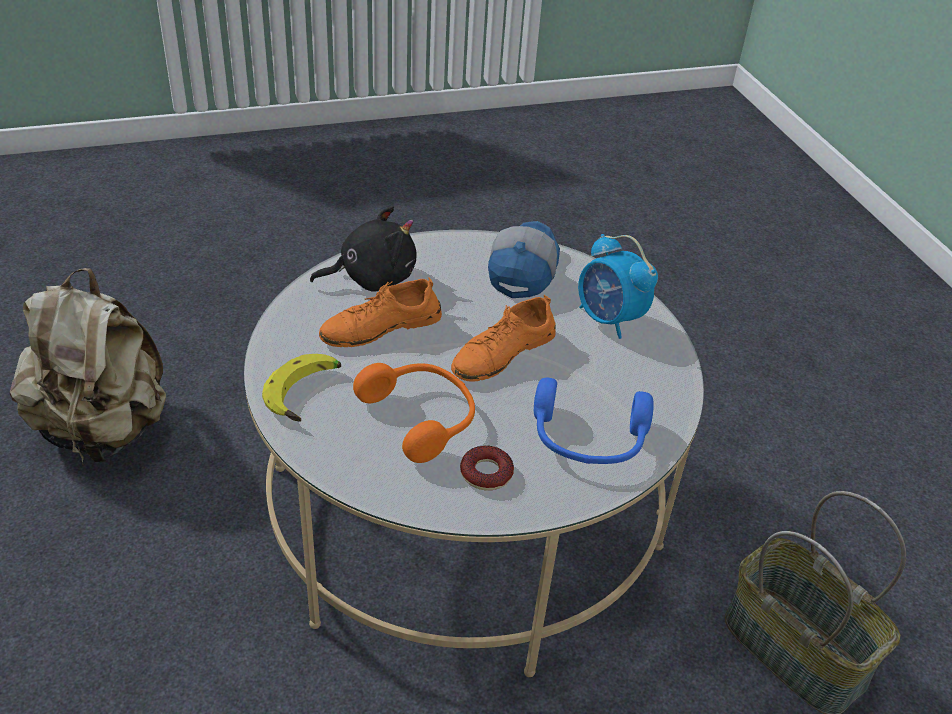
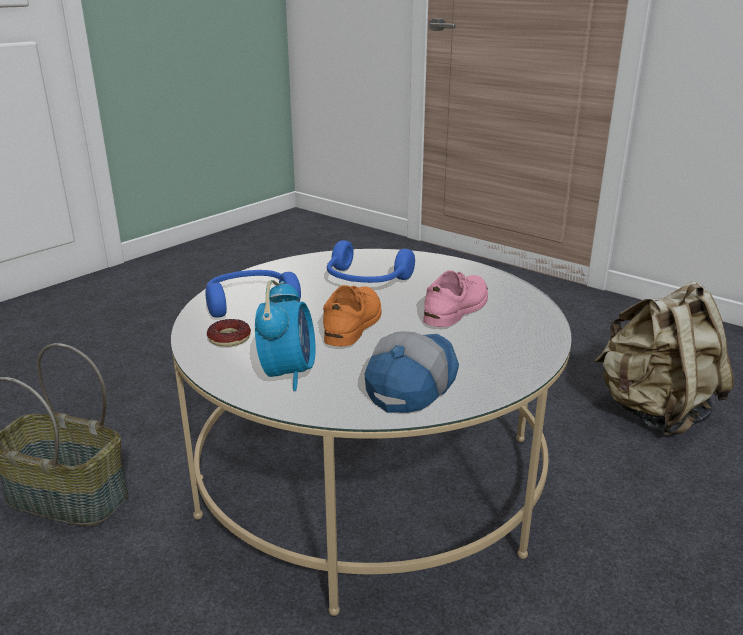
camera: 150 degrees right, 15 degrees down
(307, 394) = (443, 269): banana -> none
(372, 277) = (516, 331): black plush toy -> none
(381, 327) = (457, 308): orange shoe -> pink shoe
(421, 417) = (365, 280): orange headphones -> blue headphones
(486, 473) = (301, 274): donut -> donut (229, 338)
(521, 270) = (410, 384): cap -> cap turned 135 degrees counterclockwise
(609, 319) = (288, 373): alarm clock -> alarm clock turned 75 degrees clockwise

